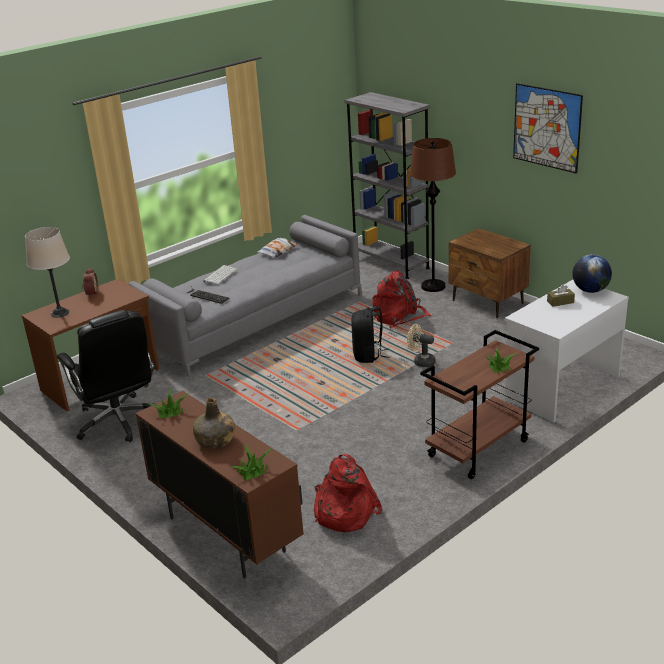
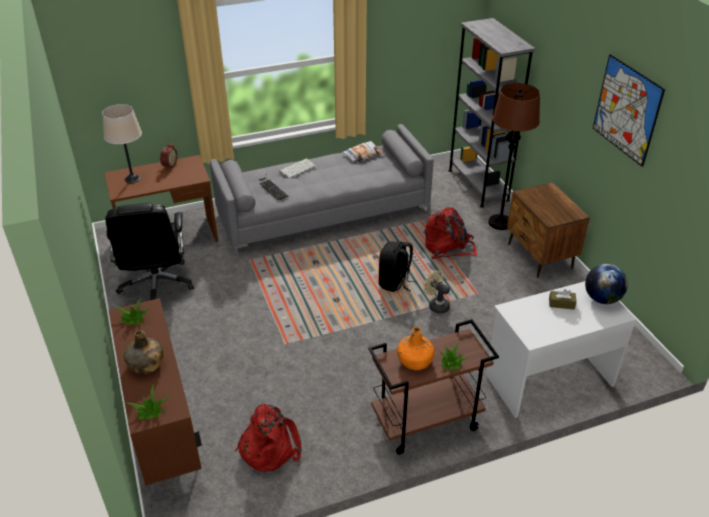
camera: 20 degrees right, 10 degrees up
(466, 373) = (415, 360): none -> orange bottle

